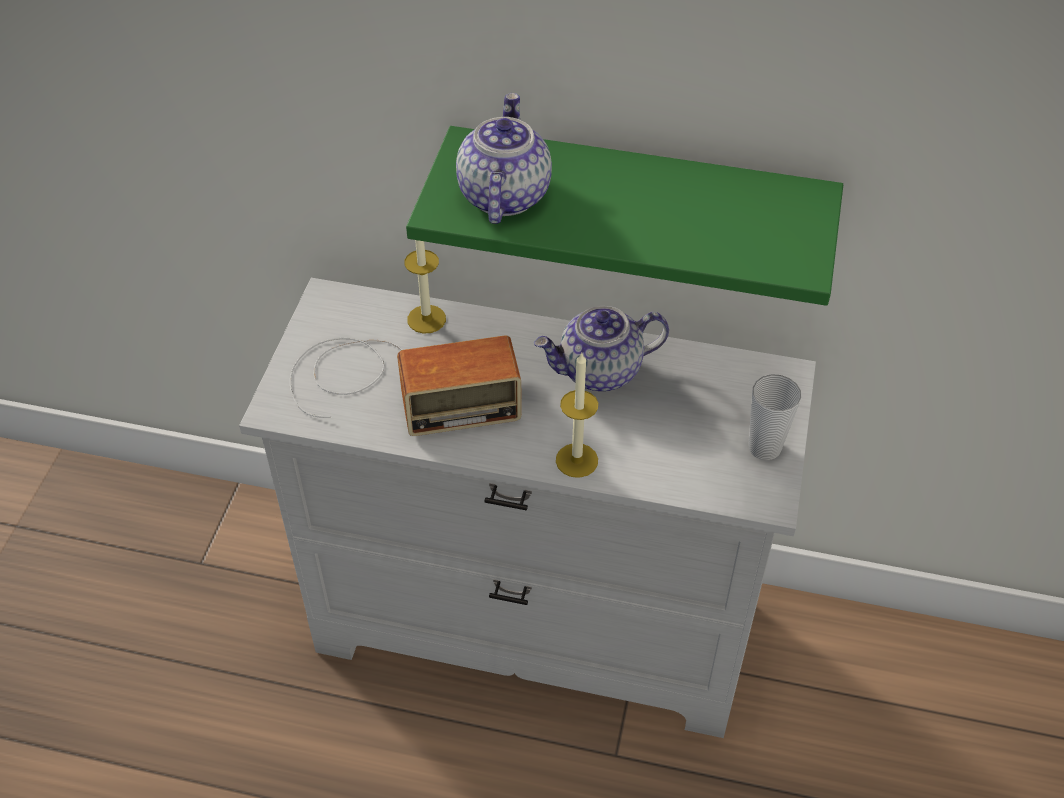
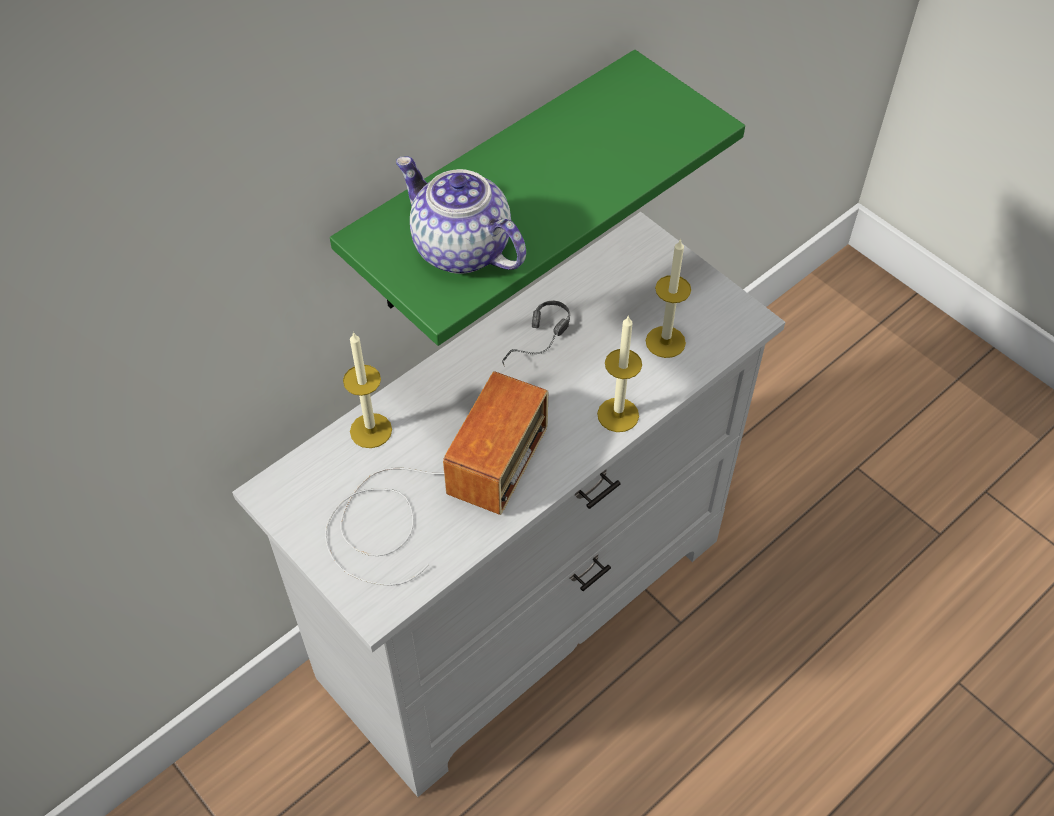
camera: 55 degrees left, 5 degrees up
(599, 371) = (538, 345): teapot -> headphones
(685, 452) = (665, 342): none -> candle
(764, 447) = (698, 292): cup -> none

